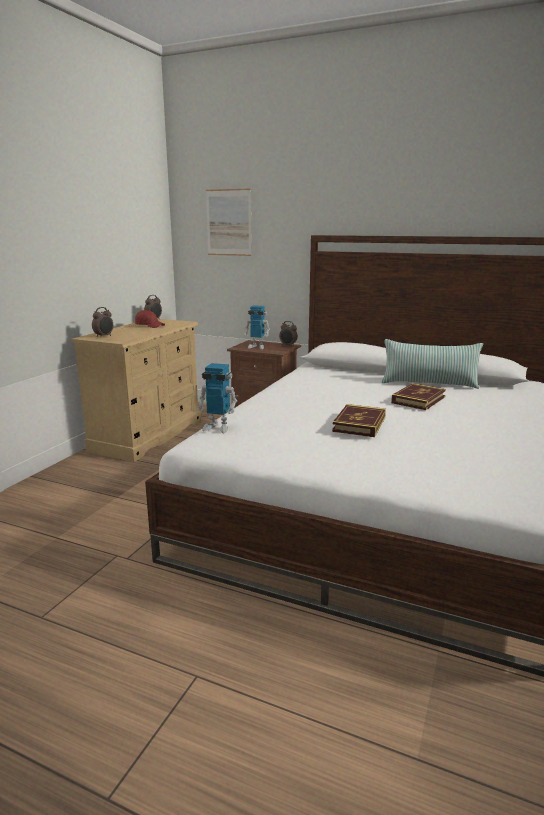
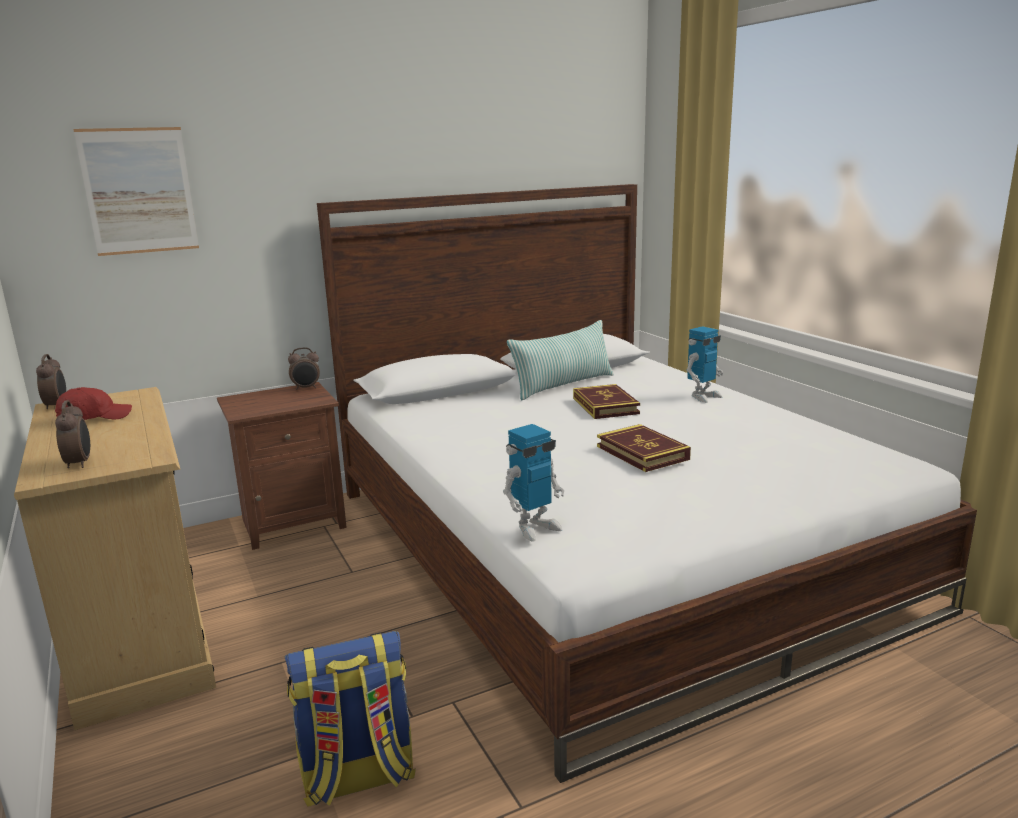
camera: 50 degrees left, 0 degrees up
(110, 512) = (357, 777): none -> backpack
(257, 347) = (267, 403): toy robot -> toy robot (703, 396)

